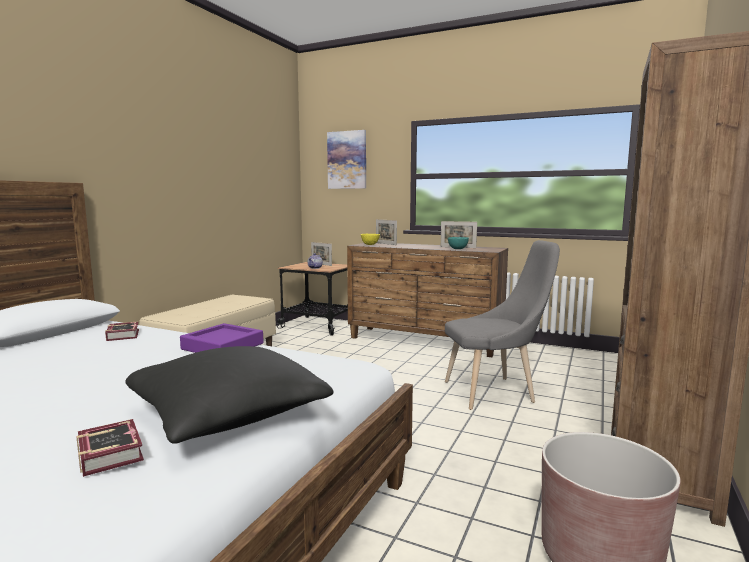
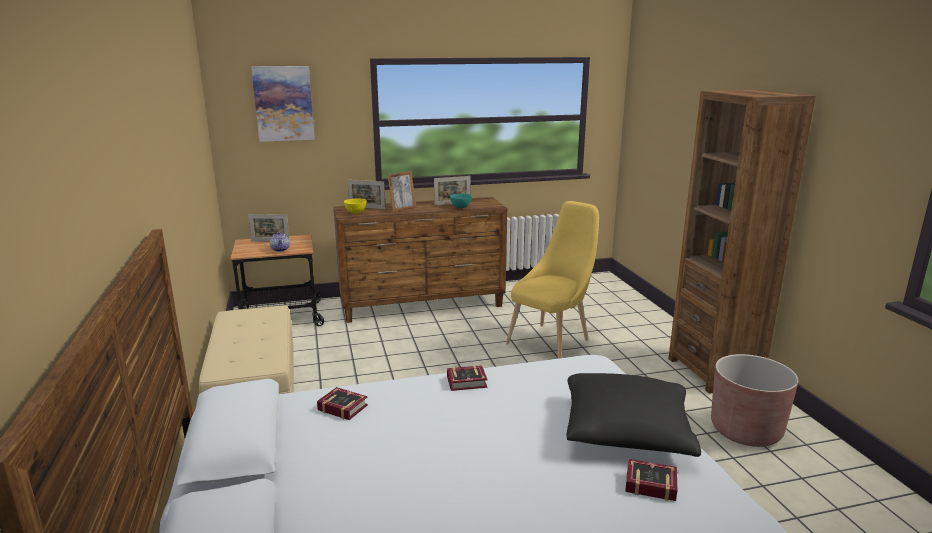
camera: 40 degrees left, 10 degrees up
(222, 346) = (468, 382): purple tray -> book
(408, 246) = (402, 209): none -> picture frame
(494, 392) = (552, 340): grey chair -> yellow chair

